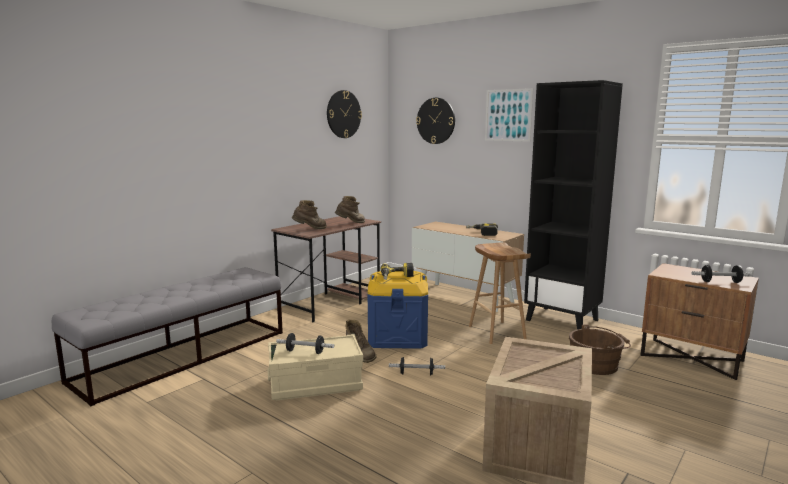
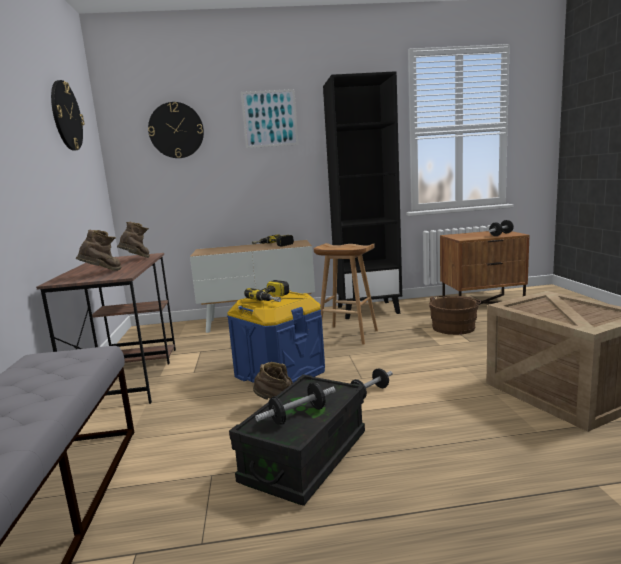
camera: 45 degrees left, 0 degrees up
(315, 384) = (305, 458): beige storage box -> black storage box

